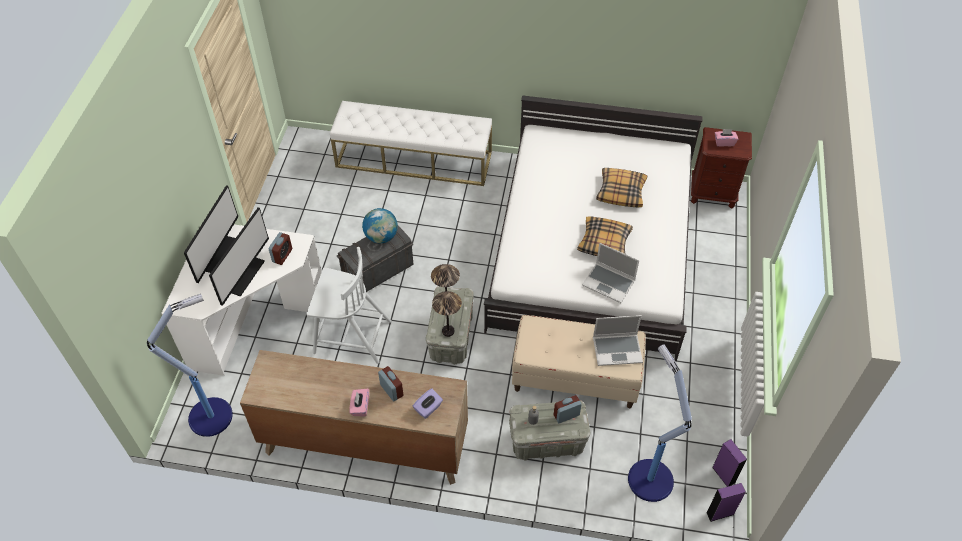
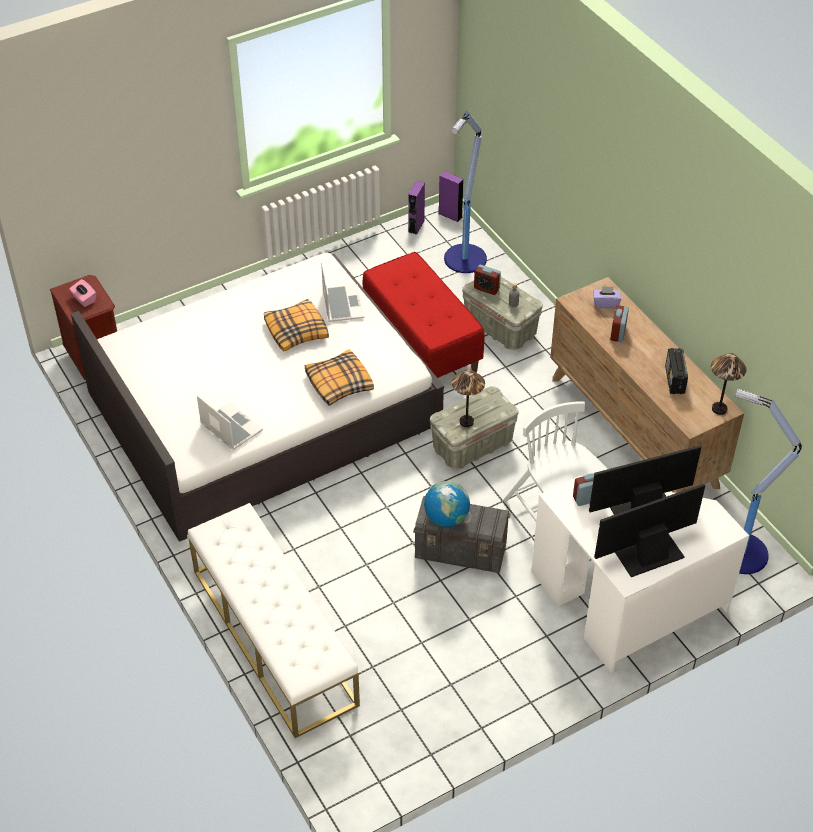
camera: 130 degrees left, 5 degrees down
(312, 386) = (674, 380): none -> radio
(360, 407) = (653, 341): pink tissue box -> none
(448, 331) = (493, 402): table lamp -> table lamp (719, 409)
(575, 377) = (421, 343): beige bench -> red bench
(617, 349) = (400, 277): laptop -> laptop (230, 427)
(621, 192) = (215, 353): pillow -> pillow (338, 383)

